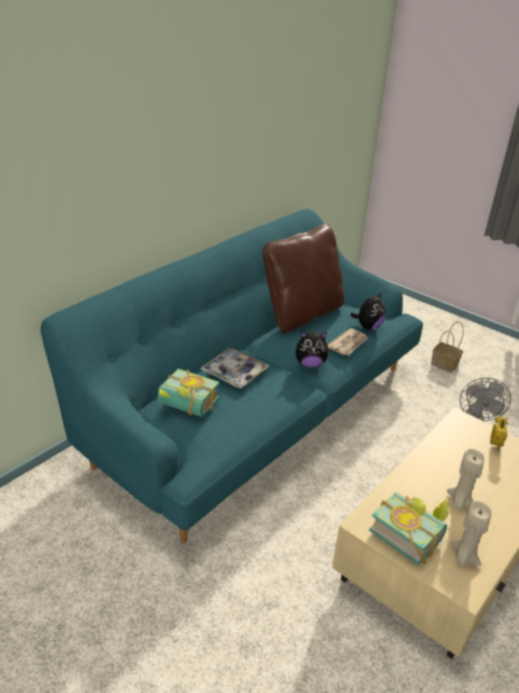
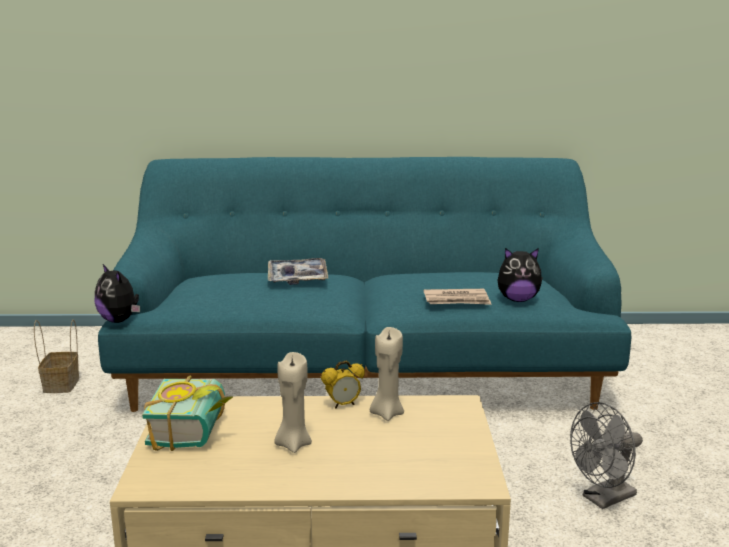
camera: 50 degrees right, 15 degrees down
(186, 407) = (210, 280): book -> none
(302, 315) = (464, 270): brown pillow -> none
(310, 364) = (386, 301): plush toy -> plush toy (120, 320)
(445, 364) = (688, 435): basket -> basket (62, 385)
(463, 557) = (197, 470): beige candle -> beige candle (386, 413)
(495, 445) = (447, 437): alarm clock -> alarm clock (343, 405)

